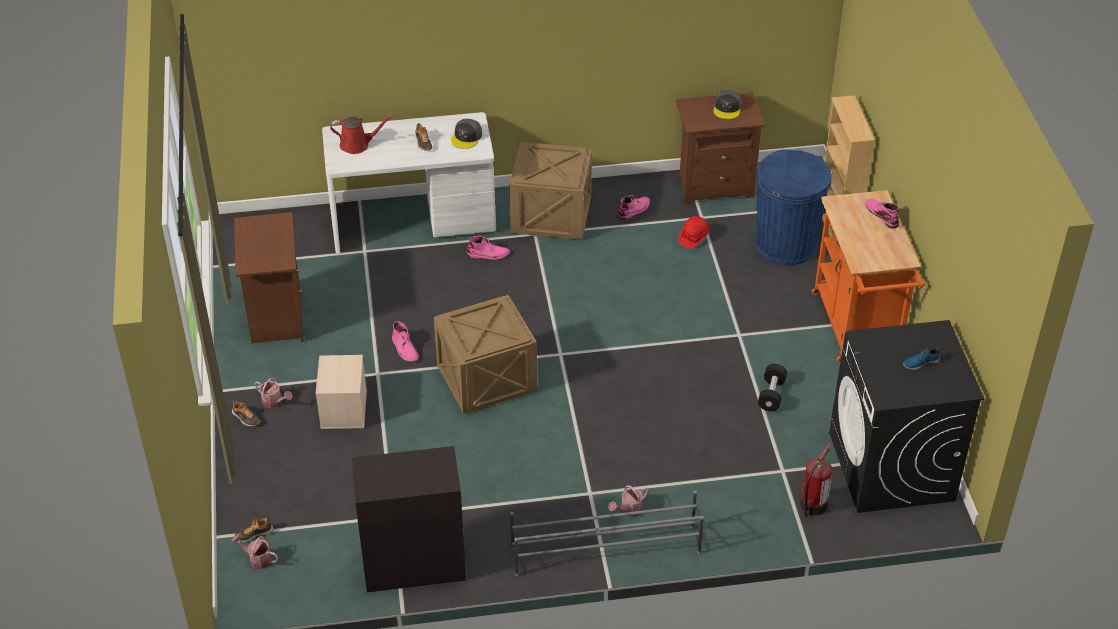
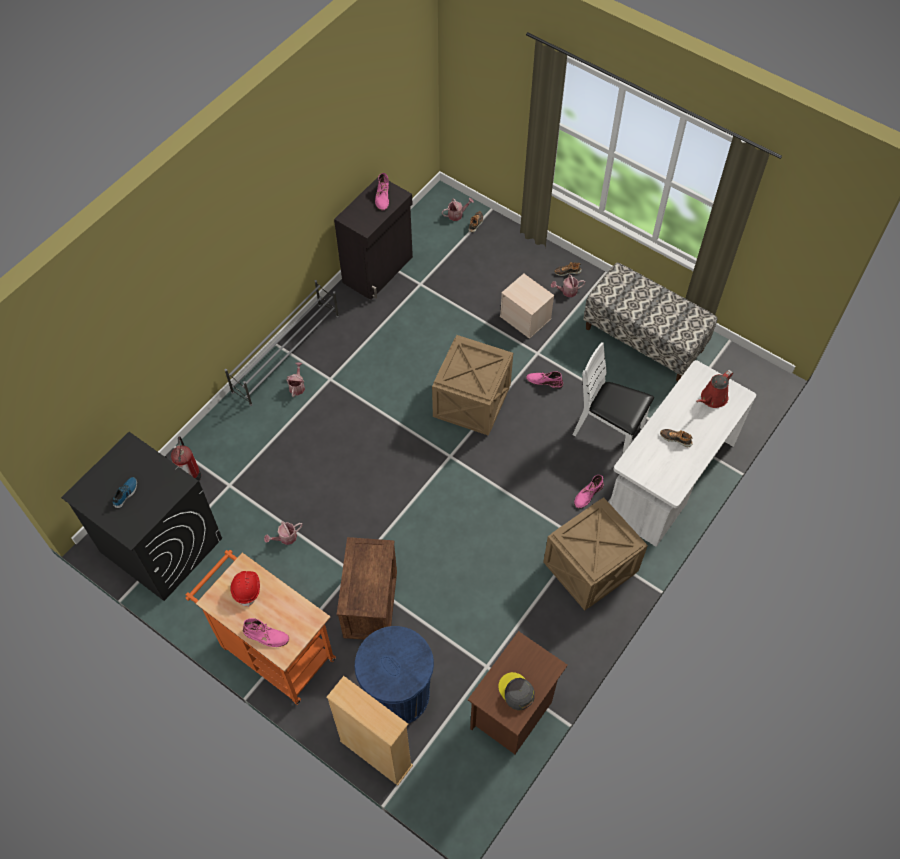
camera: 135 degrees right, 15 degrees up
(275, 317) = (644, 339): brown nightstand -> bench
(411, 278) = (608, 433): none -> white chair
(466, 137) = (655, 470): grey cap -> none
(634, 209) = (542, 628): pink boot -> pink boot (382, 197)
(693, 238) = (471, 638): red hard hat -> red hard hat (247, 588)
(748, 306) = (369, 604): none -> crate
(771, 395) = (285, 538): black dumbbell -> watering can

